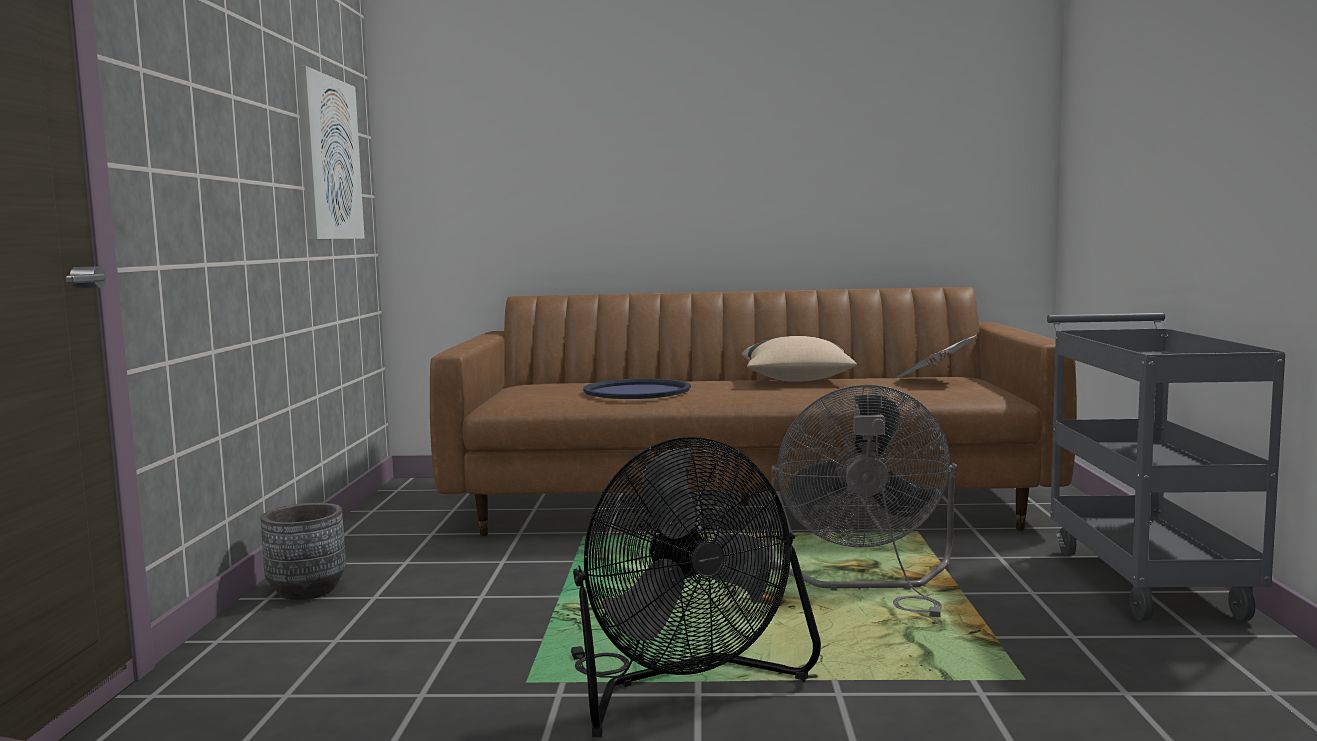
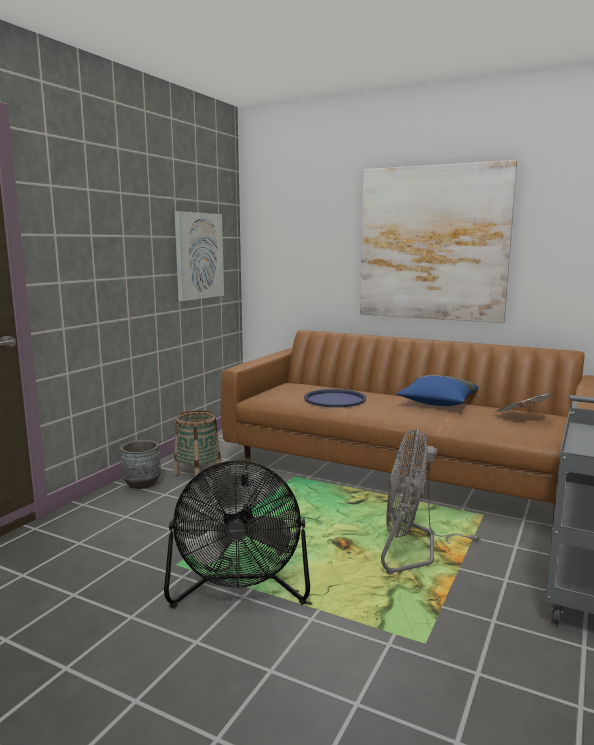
camera: 25 degrees right, 5 degrees up
(403, 559) = (198, 473): none -> basket
(733, 138) = (432, 243): none -> picture
(797, 381) = (437, 404): beige pillow -> blue pillow
(872, 580) = (415, 545): grey fan -> grey fan turned 105 degrees counterclockwise

